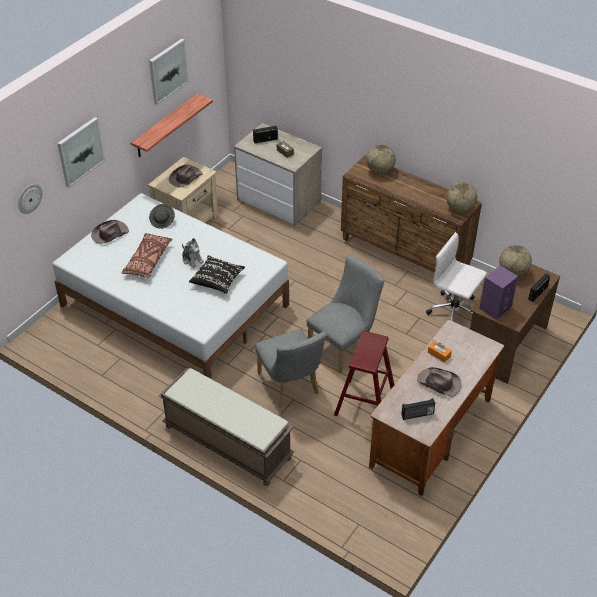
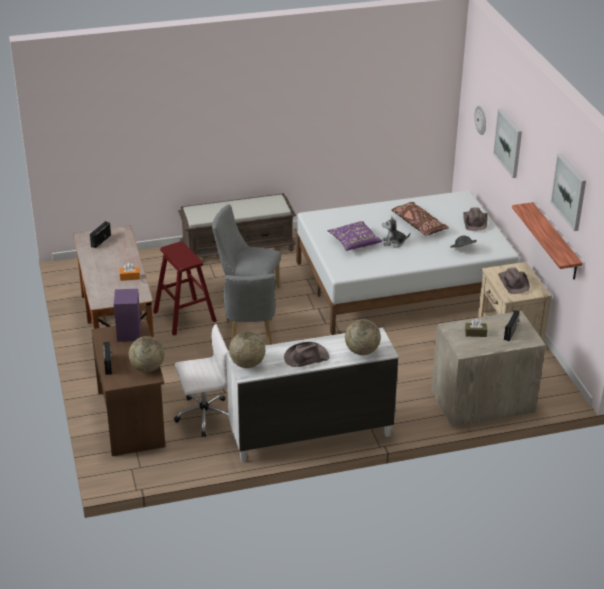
camera: 130 degrees right, 10 degrees down
(217, 280) = (354, 243): black pillow -> purple pillow
(405, 253) = (310, 434): brown dresser -> white dresser
(439, 383) = (108, 263): brown hat -> brown hat (305, 357)

